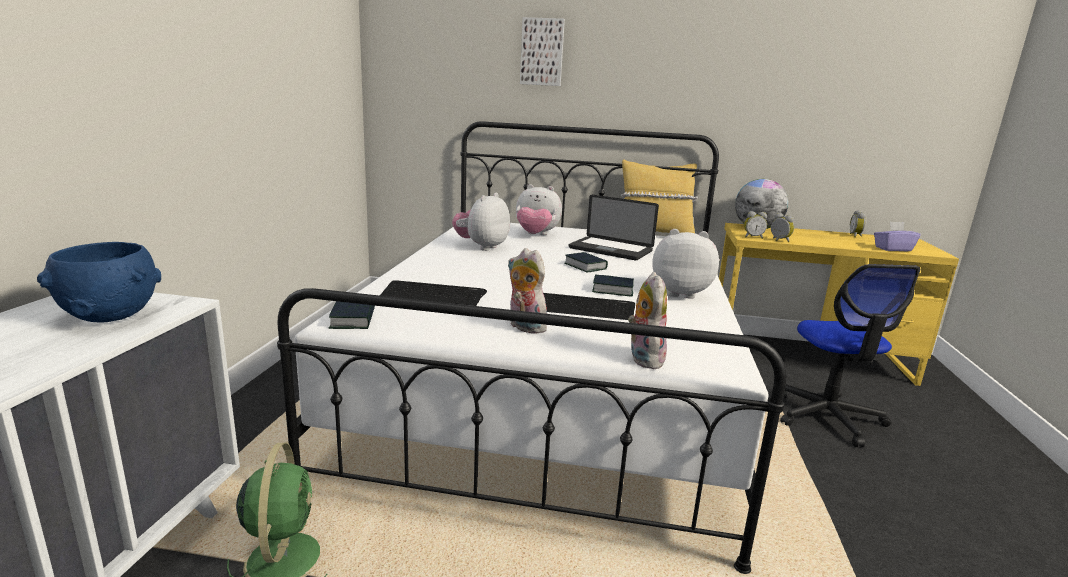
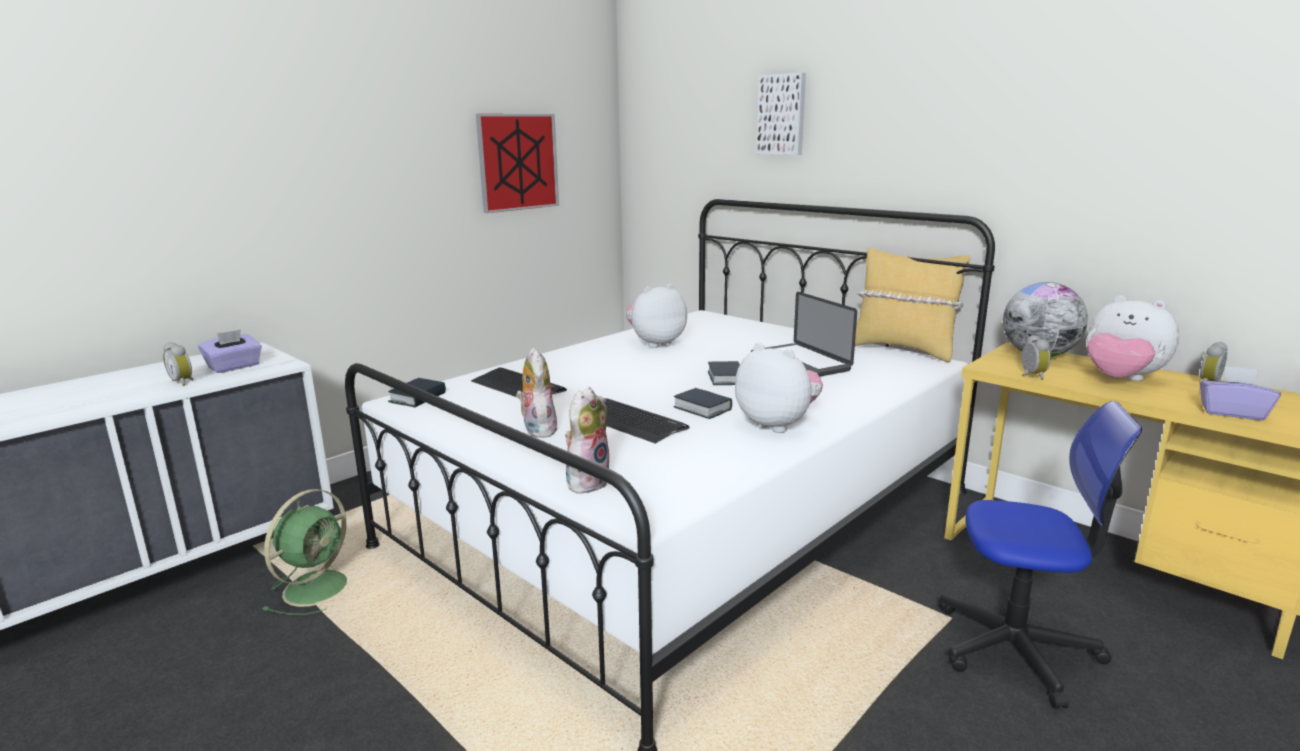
camera: 35 degrees right, 0 degrees up
(111, 316) = (234, 367): blue bowl -> purple tissue box
(298, 77) = (518, 162): none -> picture
(536, 235) = (742, 336): plush toy -> plush toy (1120, 380)
(753, 237) = (996, 367): alarm clock -> alarm clock (184, 382)
(827, 417) = (1016, 648): office chair -> office chair turned 105 degrees counterclockwise

